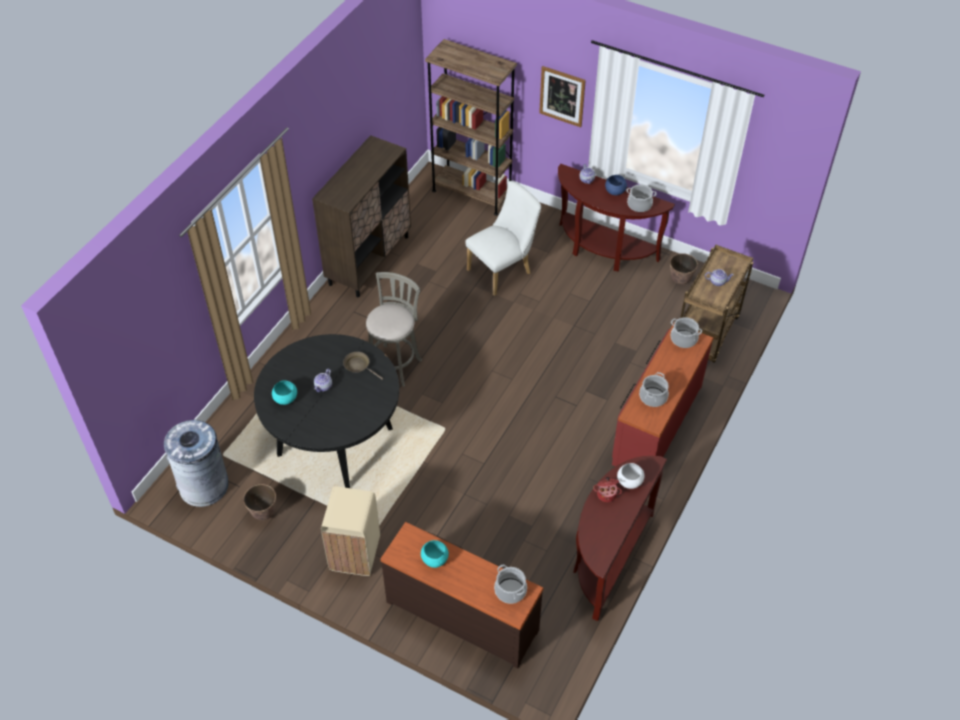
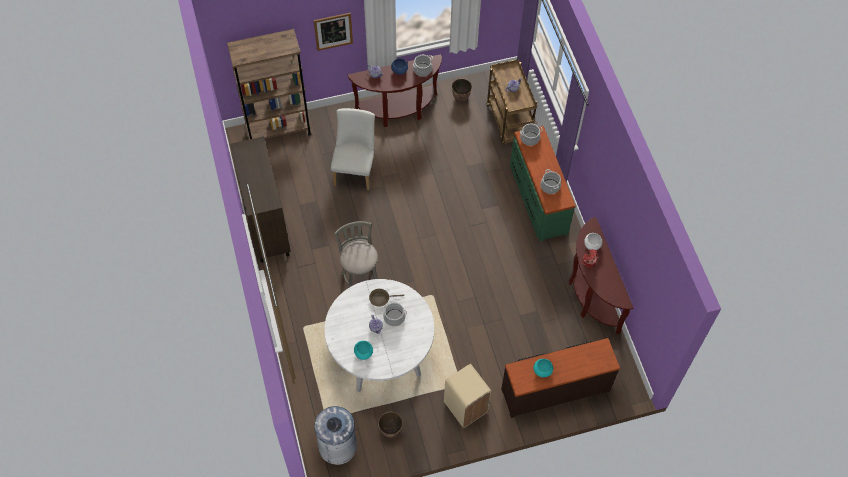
camera: 45 degrees left, 10 degrees up
(335, 441) = (381, 355): black dining table -> white dining table
(510, 590) = (595, 353): cooking pot -> cooking pot (394, 317)
(656, 424) = (537, 198): red dresser -> green dresser

